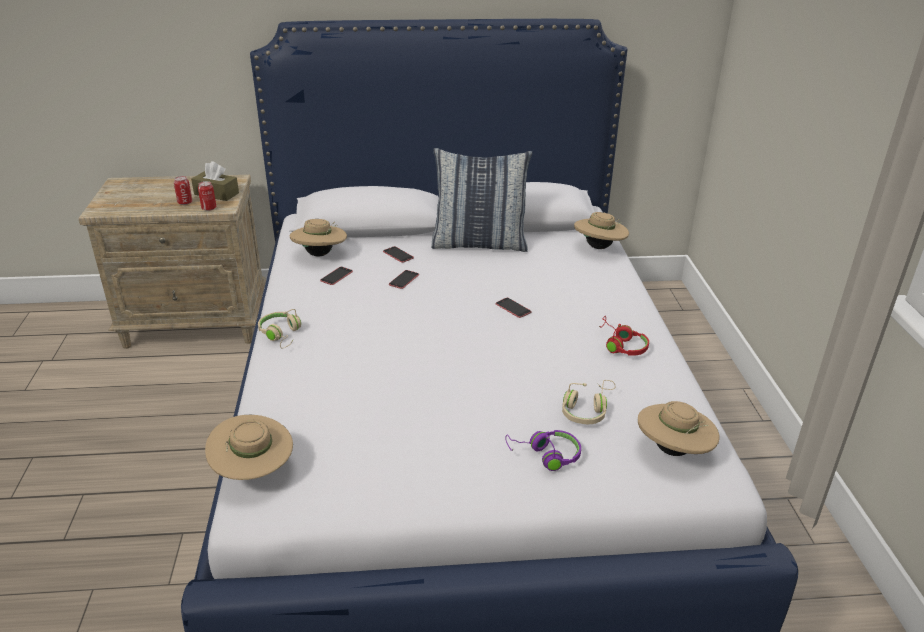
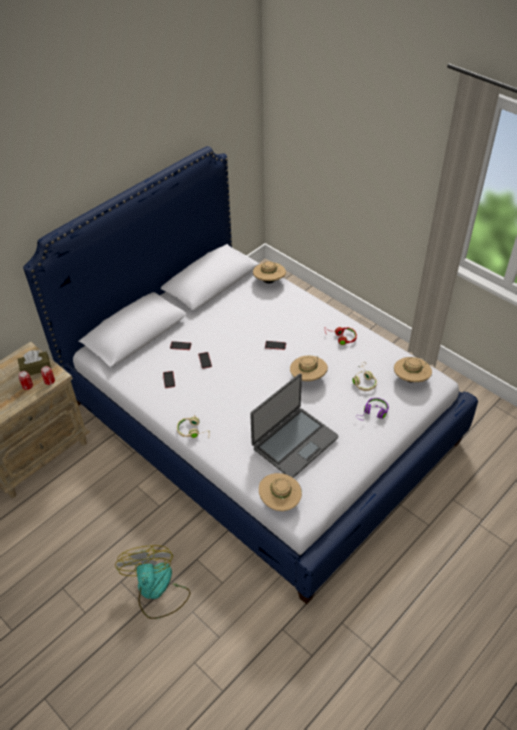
camera: 40 degrees left, 15 degrees up
(97, 532) = (156, 590): none -> fan
(320, 254) = (140, 371): beige hat -> beige hat (308, 377)
(375, 417) = (294, 442): none -> laptop
(479, 243) = (210, 313): pillow -> none

